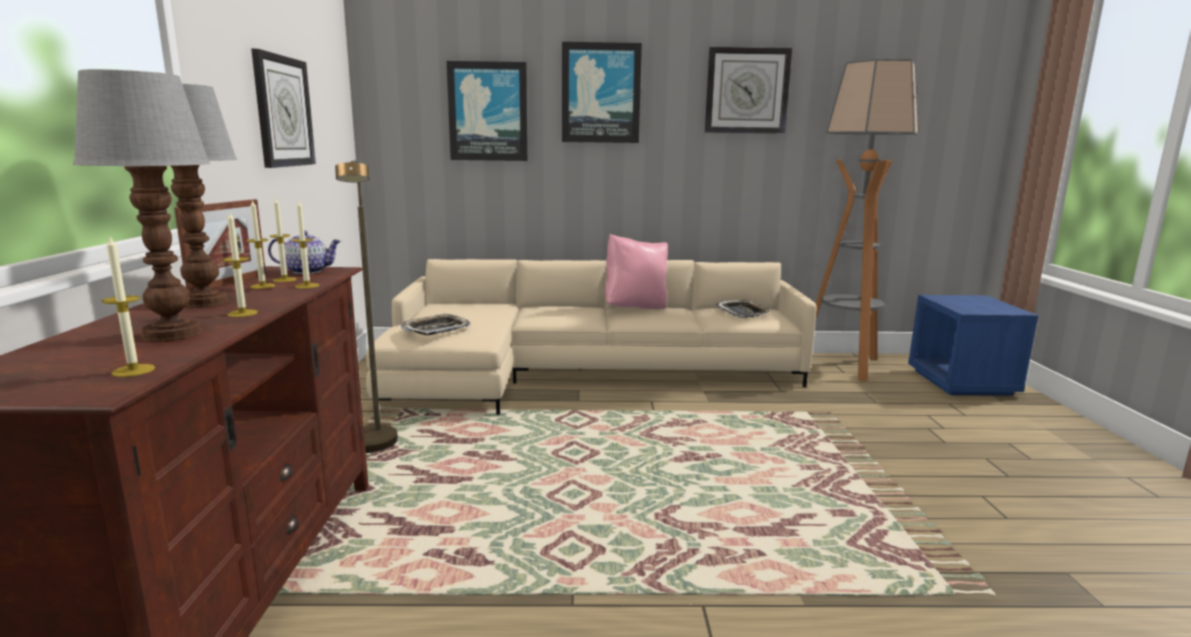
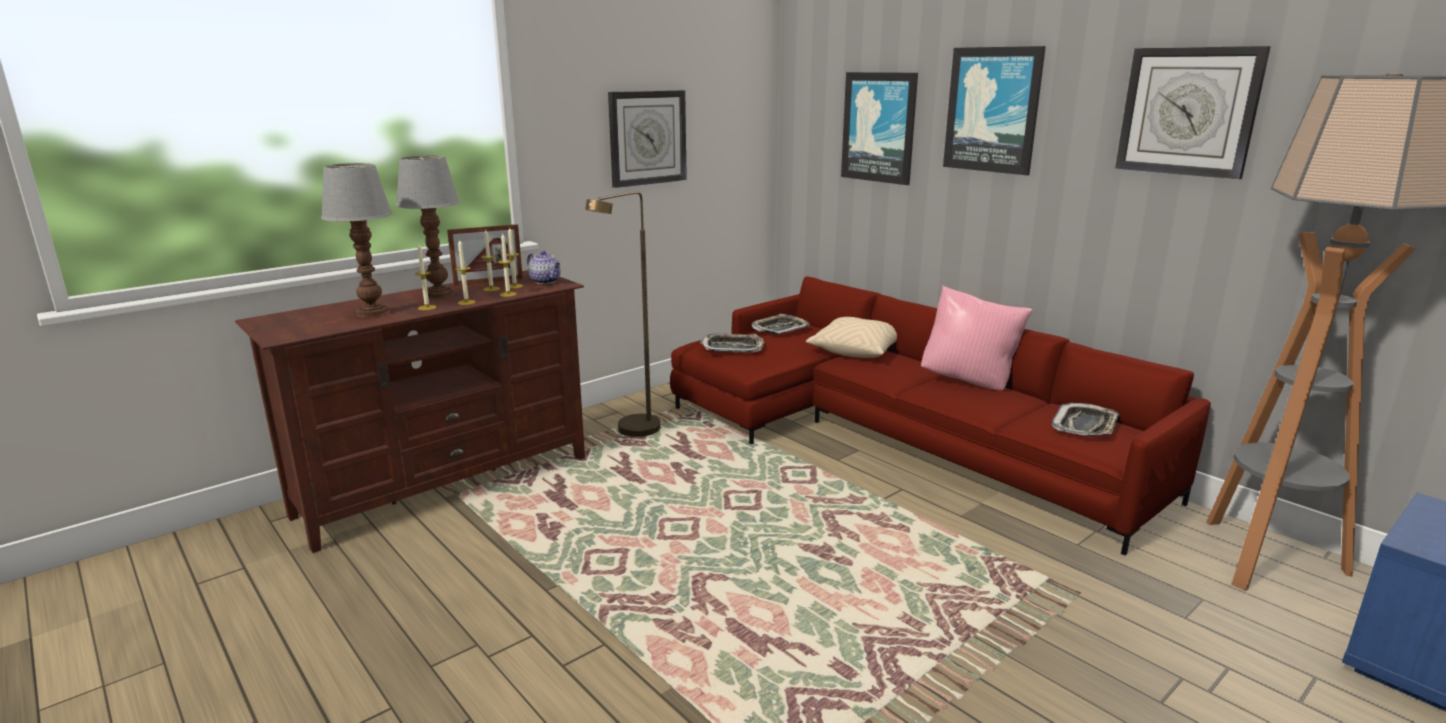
camera: 50 degrees right, 5 degrees up
(133, 370) = (310, 330): candle -> candle (466, 302)
(439, 309) = (780, 329): none -> tray
(524, 310) = (856, 350): none -> beige pillow
(581, 373) = (894, 436): beige sofa -> red sofa

